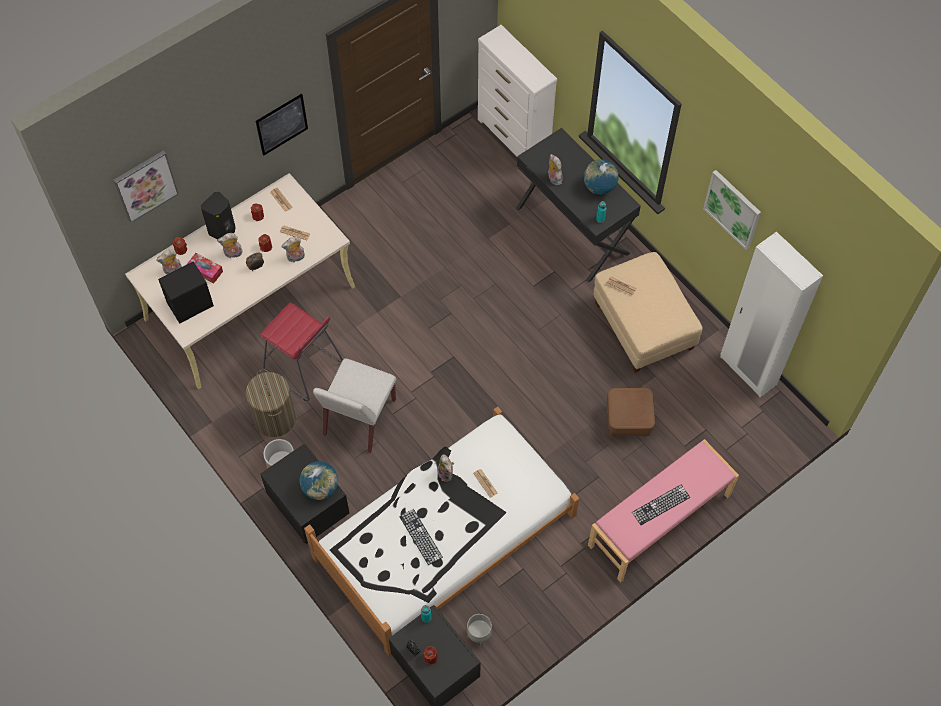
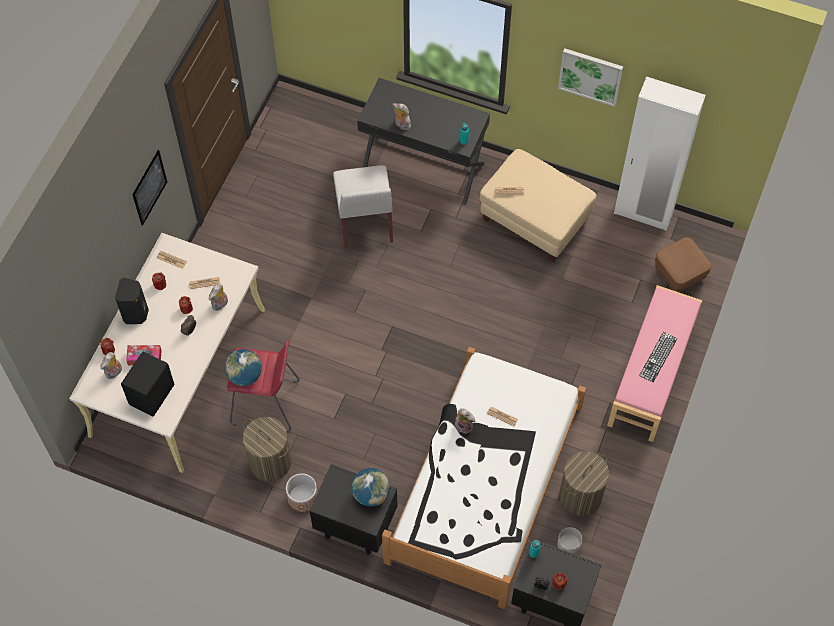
camera: 30 degrees left, 0 degrees up
(145, 185) = (70, 301): picture -> none
(233, 254) = (160, 330): plush toy -> none
(359, 418) = (345, 422): white chair -> white chair (365, 221)
(420, 536) = (478, 490): keyboard -> none
(513, 139) = (320, 110): white dresser -> none
(521, 594) = (580, 496): none -> laundry basket
(599, 187) = (445, 114): globe -> globe (245, 375)
(628, 421) = (573, 305): brown ottoman -> brown ottoman (679, 274)

